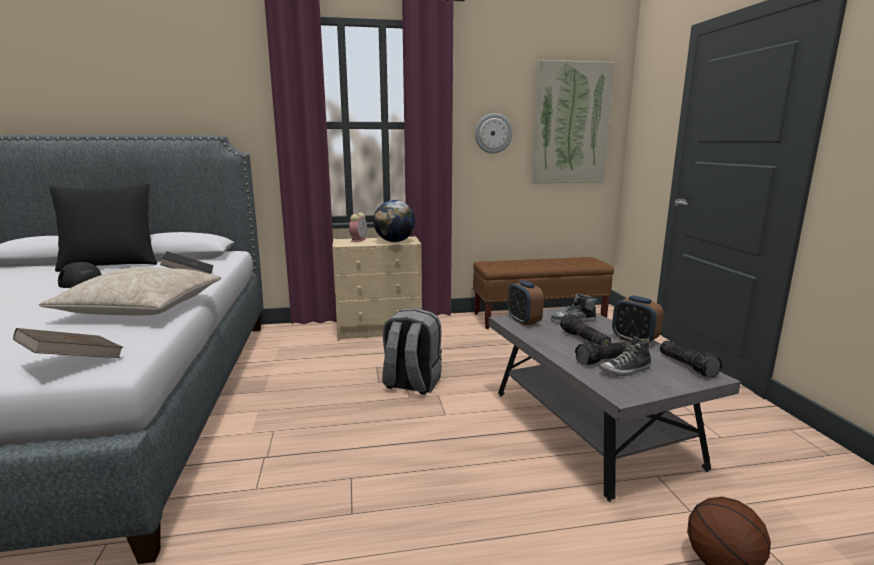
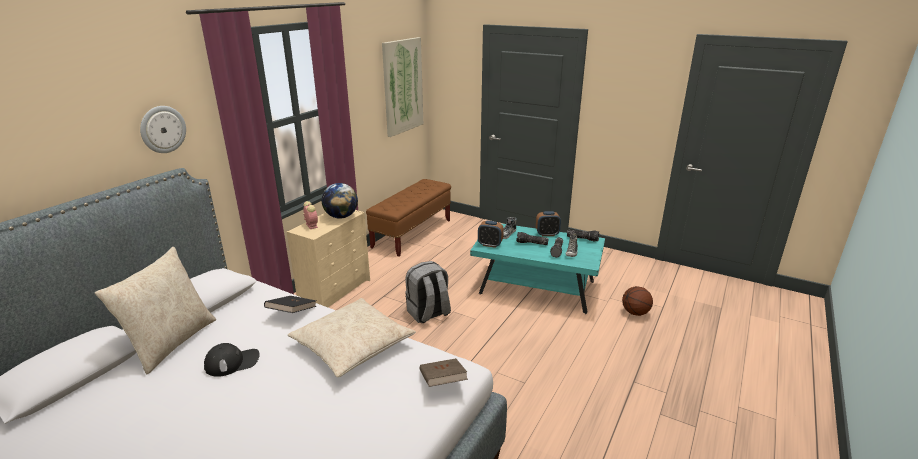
camera: 50 degrees left, 10 degrees up
(111, 265) = (171, 342): black pillow -> beige pillow
(493, 133) = (363, 105): wall clock -> wall clock (162, 129)
(589, 428) = (536, 288): grey coffee table -> turquoise coffee table

